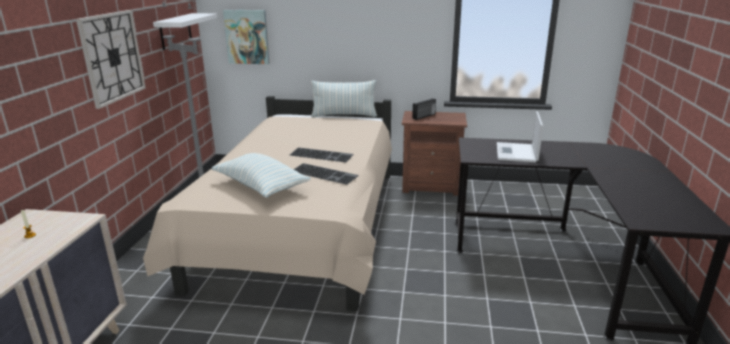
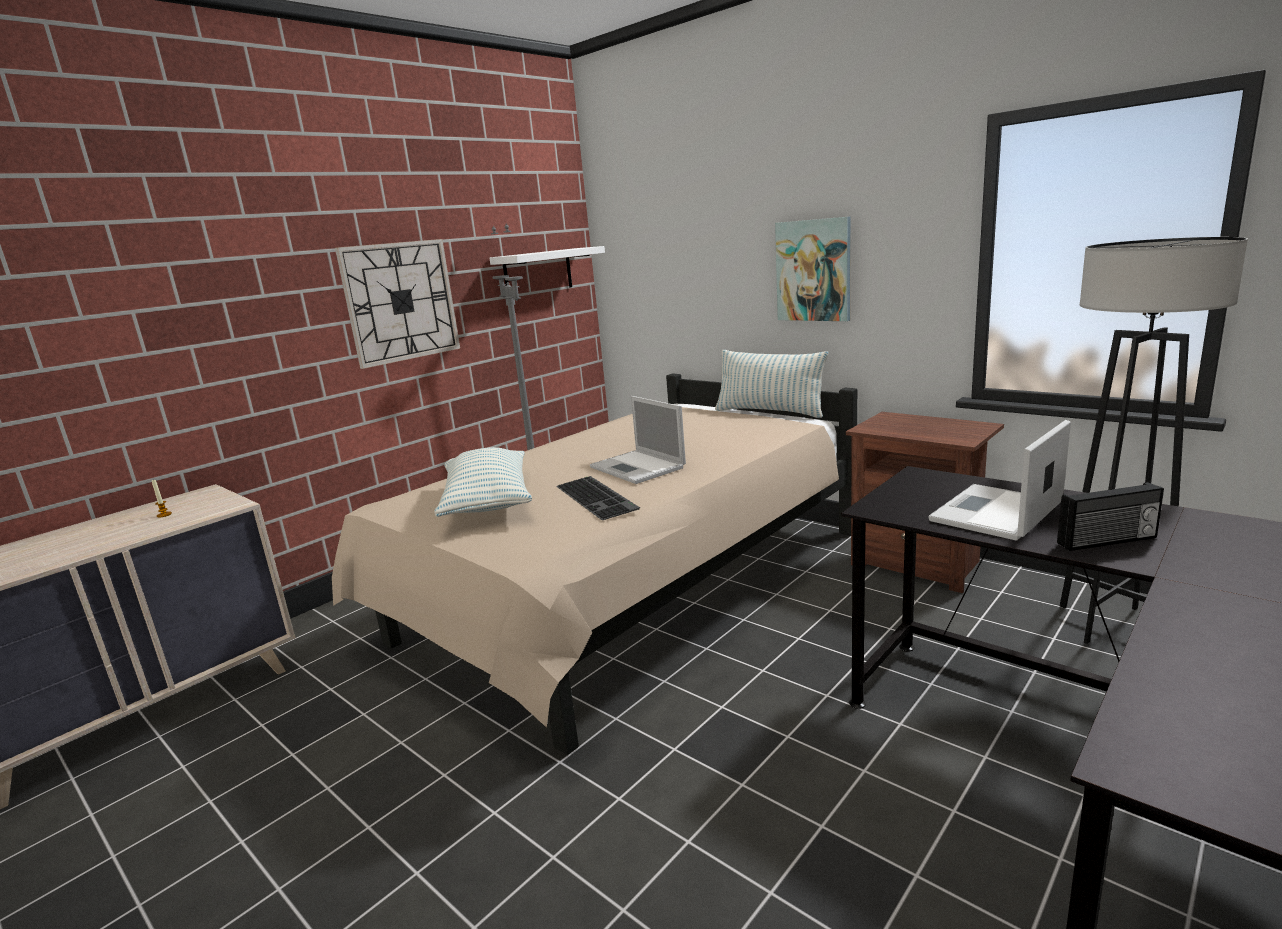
camera: 35 degrees right, 5 degrees down
(247, 37) = (647, 280): picture -> picture (813, 270)
(322, 155) = (638, 467): keyboard -> laptop
(424, 116) = (905, 424): radio -> radio (1108, 541)
(520, 196) = (1111, 624): none -> grey floor lamp

